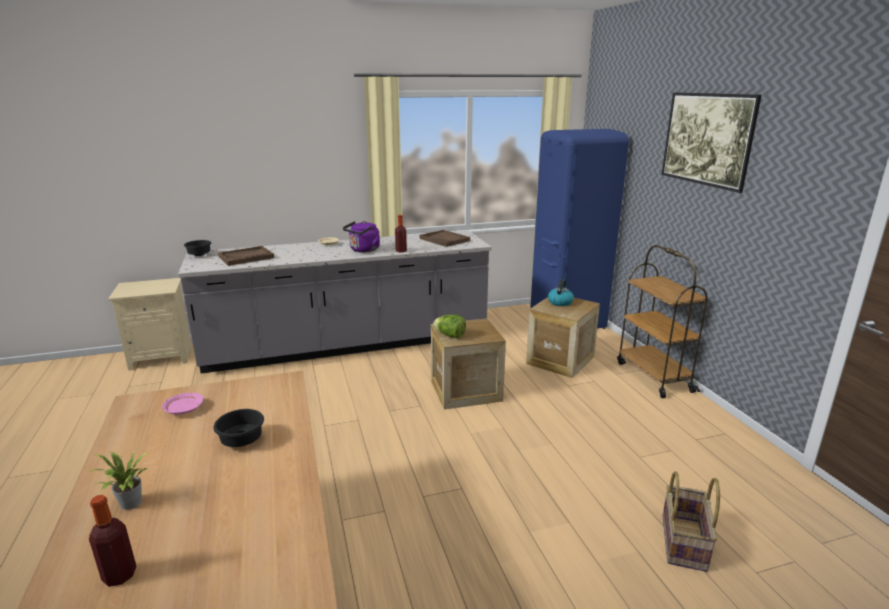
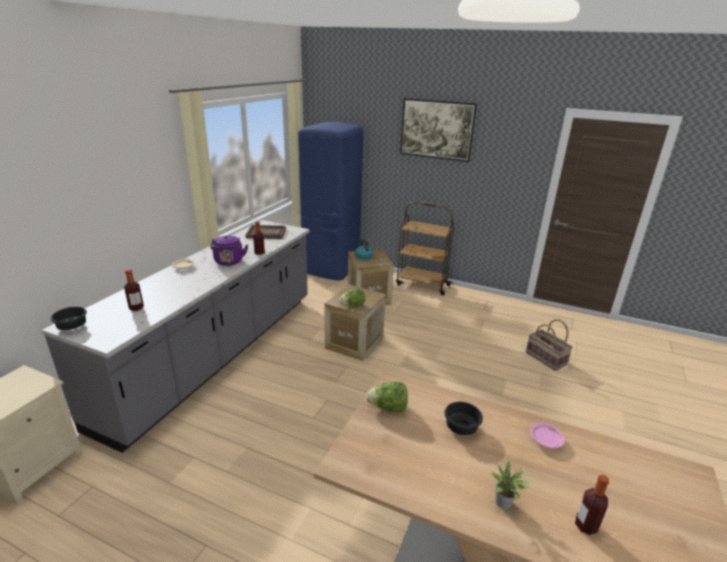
camera: 50 degrees left, 5 degrees up
(183, 409) = (385, 441): pink plate -> pink plate (546, 440)
(238, 393) = (388, 407): none -> lettuce
(246, 257) = (136, 308): brown tray -> bottle

